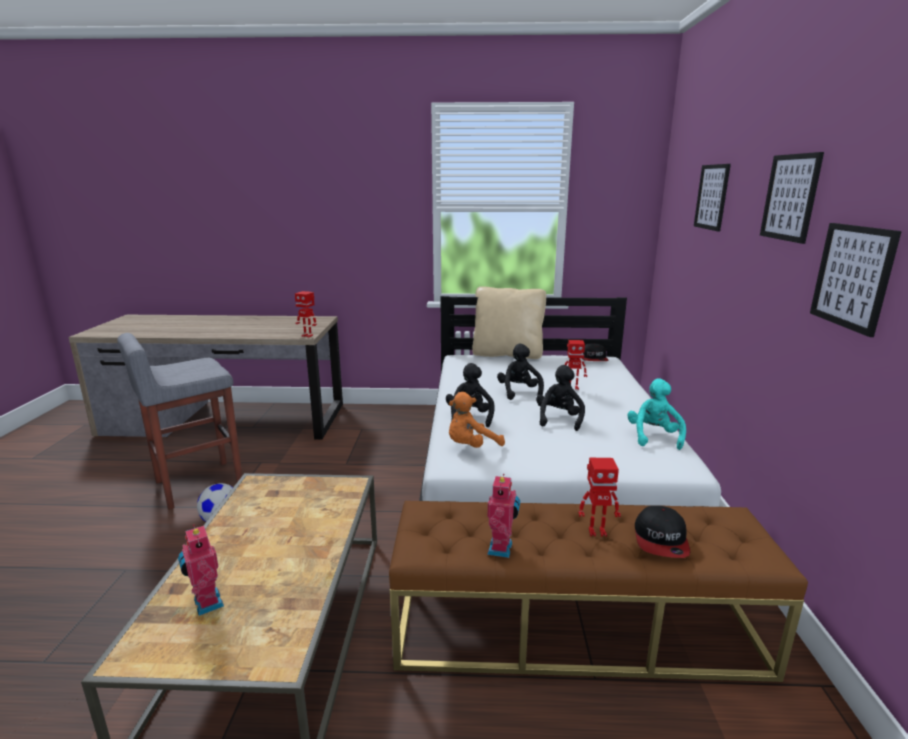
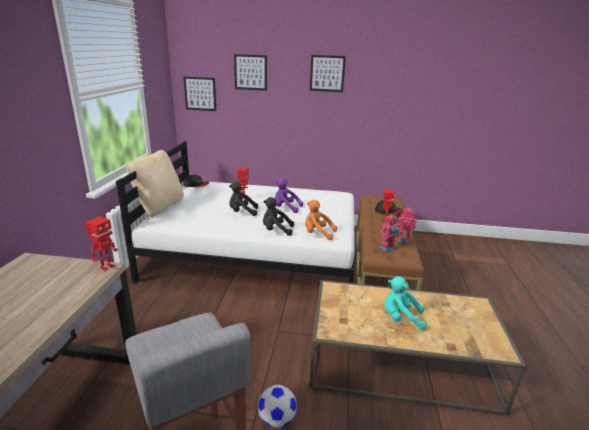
camera: 85 degrees left, 5 degrees up
(206, 603) = (458, 332): toy robot -> toy robot (387, 248)
(471, 446) = (317, 234): orange plush toy -> orange plush toy turned 135 degrees clockwise
(559, 419) = (286, 208): black plush toy -> purple plush toy
(653, 437) = (312, 193): turquoise plush toy -> turquoise plush toy (401, 318)
(852, 276) = (373, 101): picture -> picture (200, 93)

